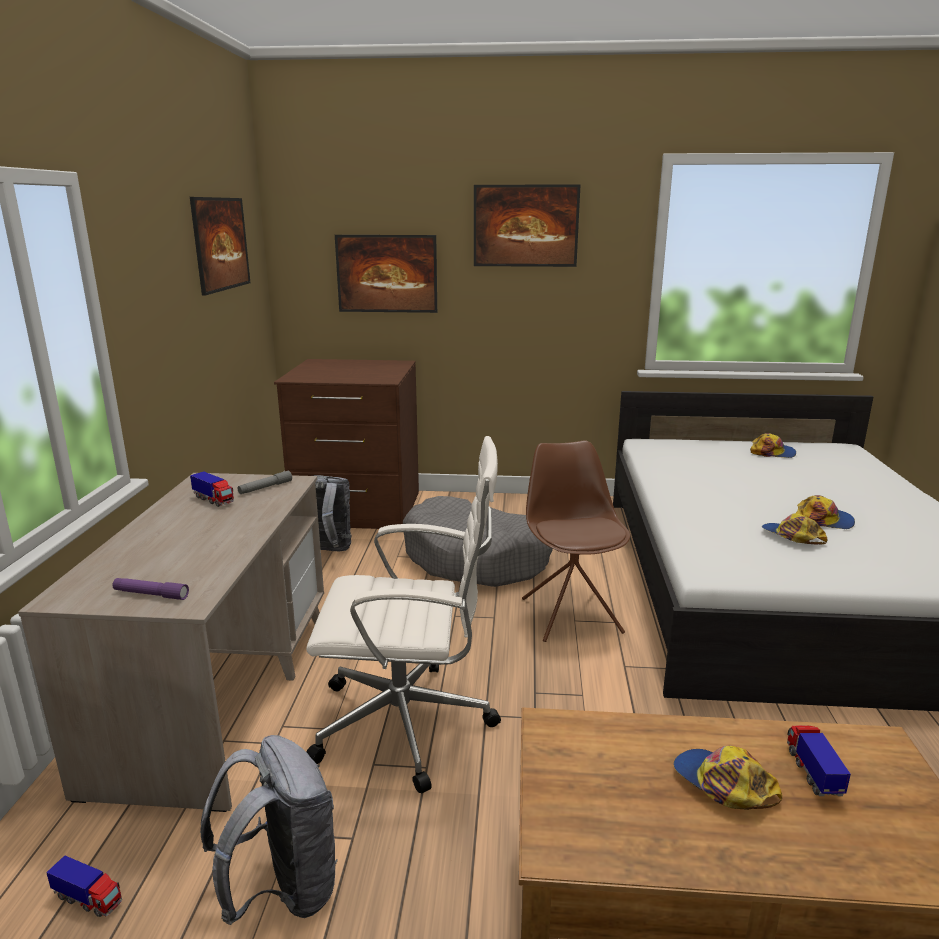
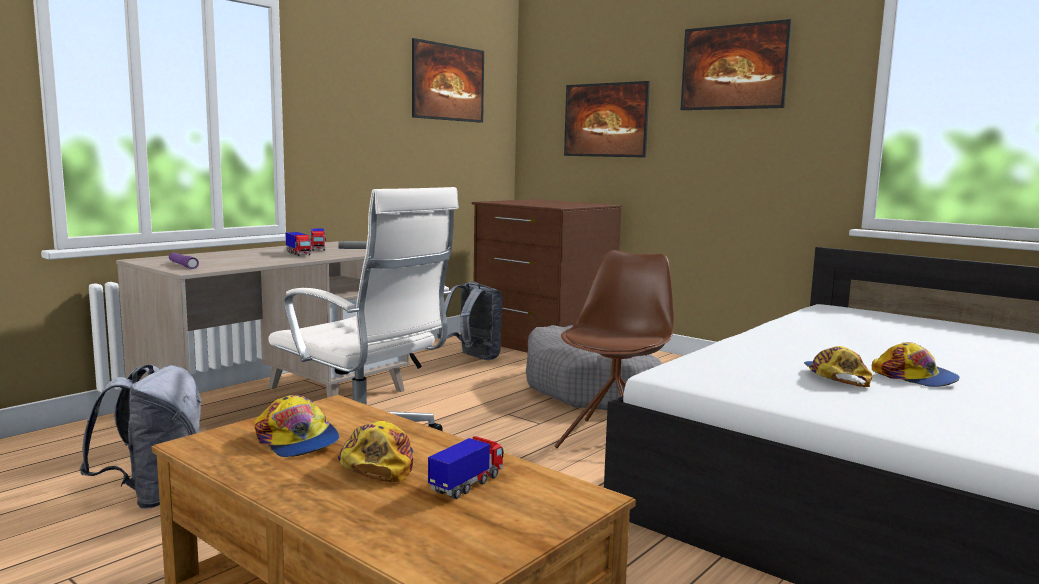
camera: 35 degrees right, 10 degrees down
(88, 899) = (71, 459): toy truck -> toy truck (298, 254)
(772, 452) = (989, 334): cap -> cap (297, 440)

